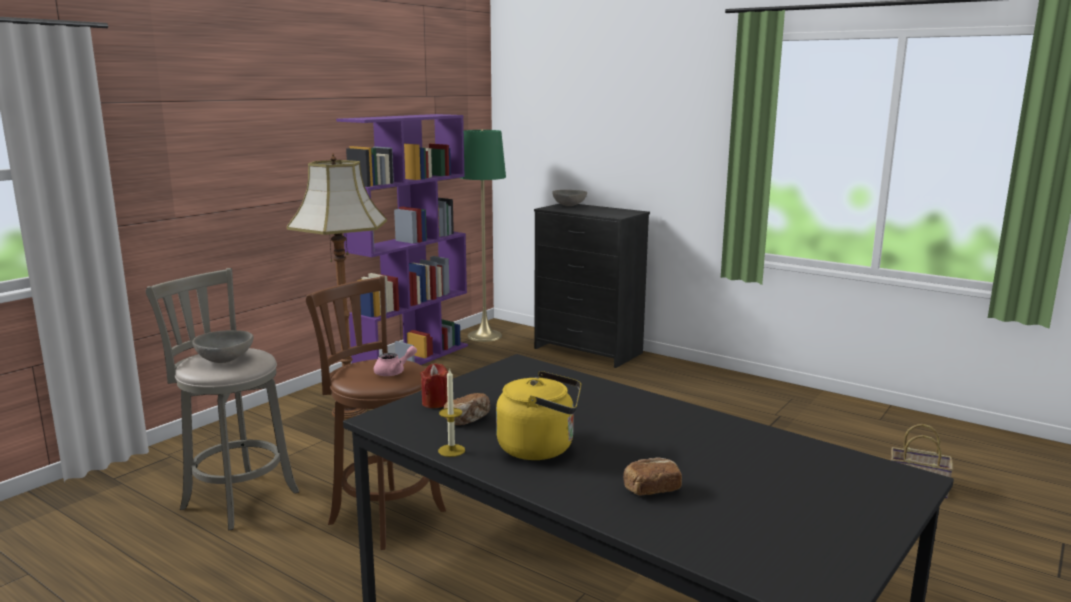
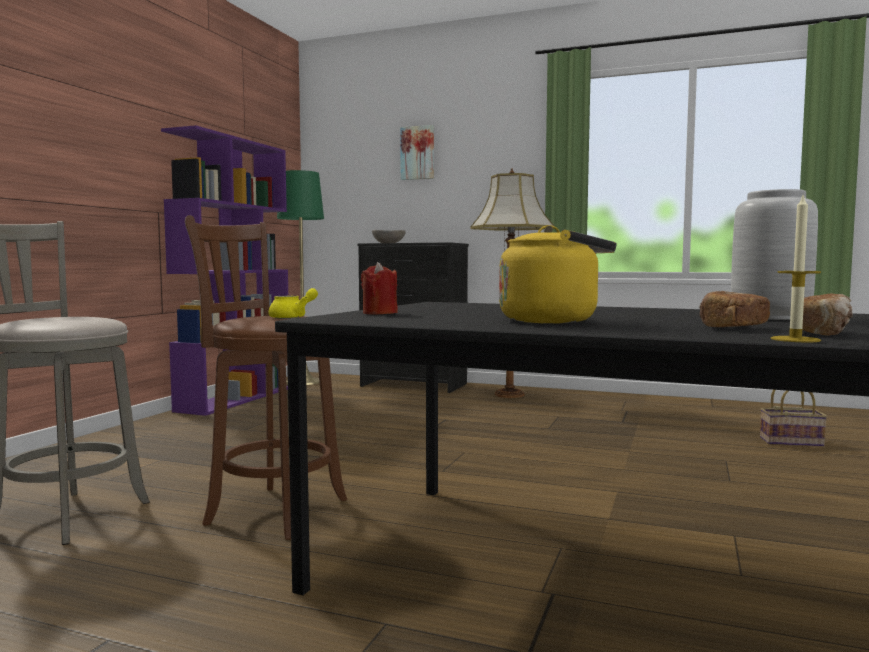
camera: 15 degrees left, 10 degrees down
(224, 360) = (59, 319): grey bowl -> none
(351, 412) = (185, 437): floor lamp -> floor lamp (510, 394)
(394, 372) = (293, 317): pink teapot -> yellow teapot
(451, 450) = (449, 324): candle -> candle (795, 339)
(468, 419) = (436, 316): bread -> bread (823, 333)
(604, 109) = (418, 153): none -> picture
(736, 456) = (770, 317): none -> grey vase

